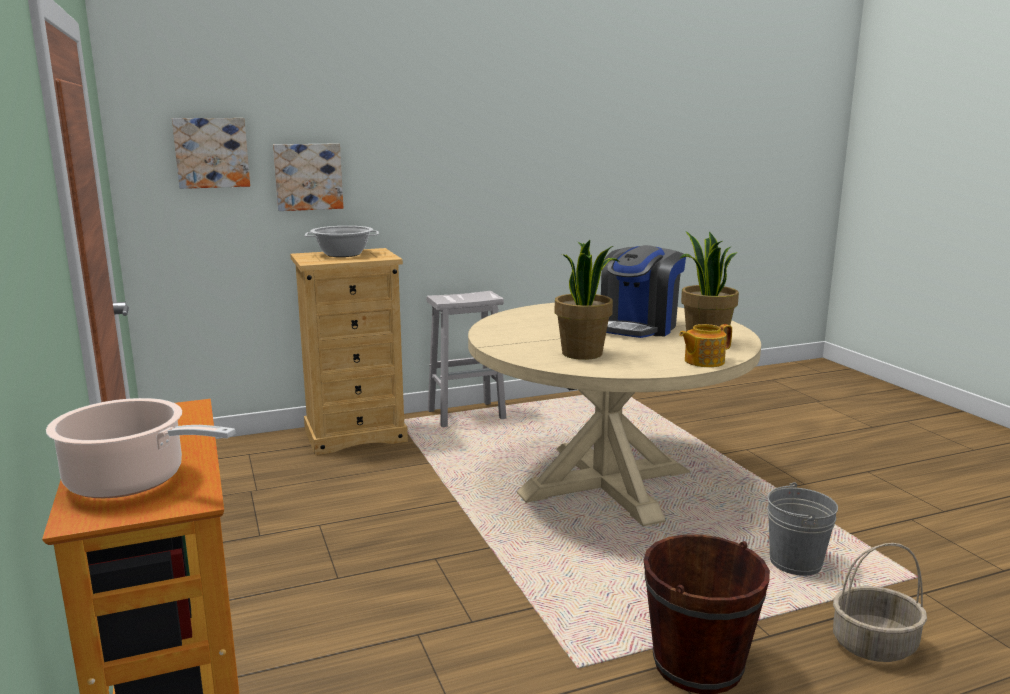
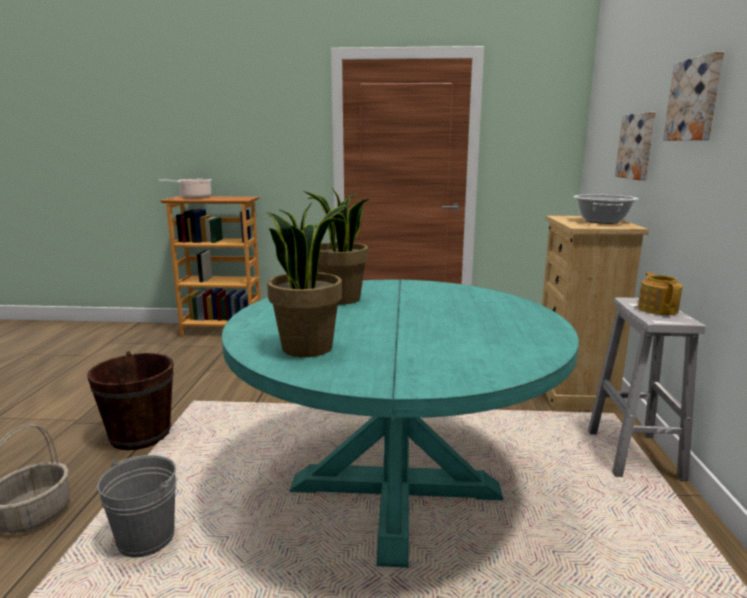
camera: 115 degrees right, 0 degrees up
(211, 152) = (609, 124): picture -> picture (695, 99)
(605, 483) = (395, 489): beige dining table -> turquoise dining table
(639, 327) = (407, 335): coffee machine -> none
(703, 361) = (253, 328): teapot -> teapot (657, 309)

